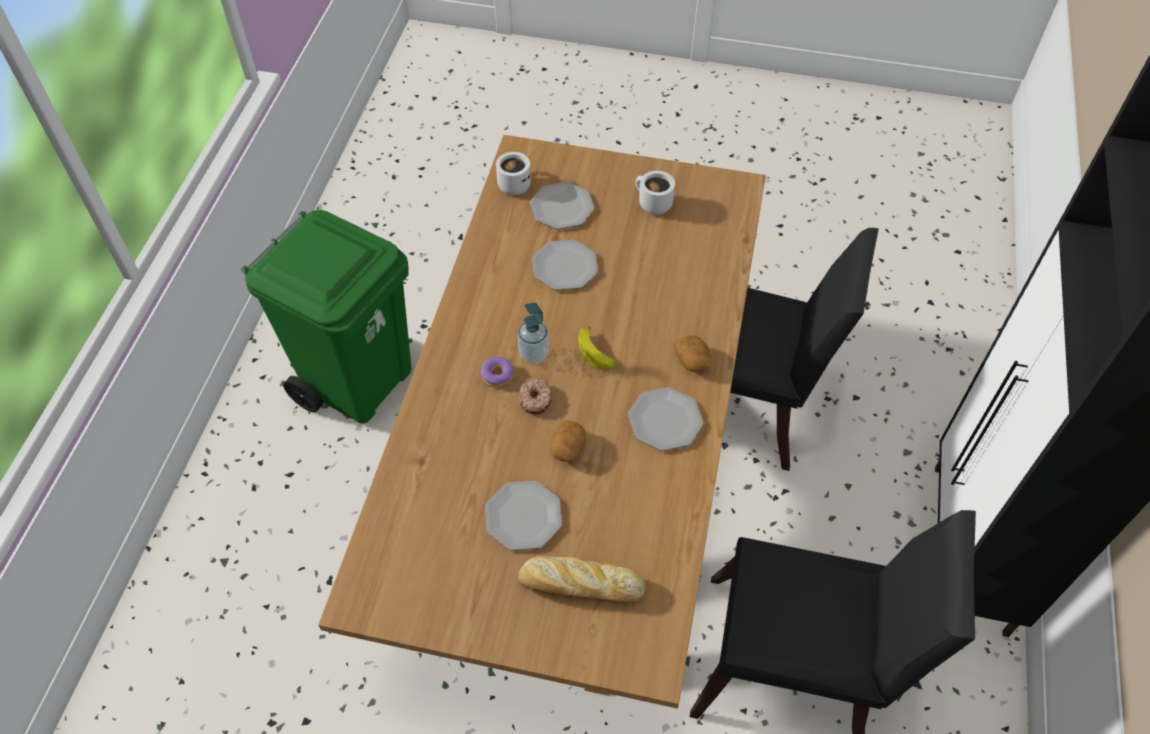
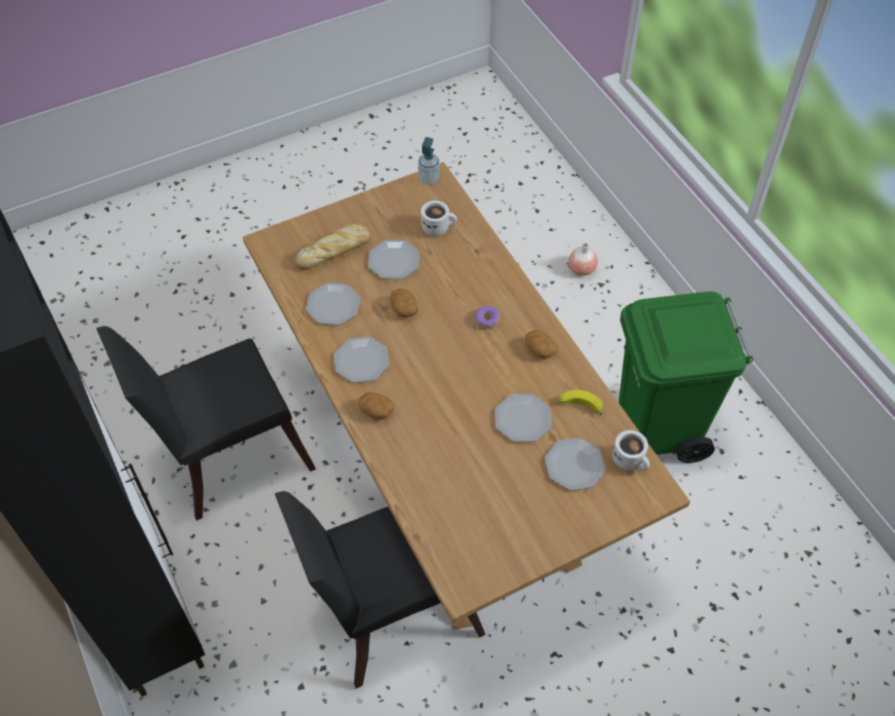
camera: 140 degrees right, 0 degrees up
(218, 596) = (581, 269): none -> vase
(481, 313) = (539, 350): none -> potato
(534, 354) = (479, 347): soap dispenser -> soap dispenser (429, 179)
(535, 399) = (450, 322): donut -> none
(597, 354) = (441, 374): banana -> banana (579, 406)
(642, 508) = (333, 306): none -> plate
(652, 204) = (514, 518): white mug -> white mug (438, 227)

